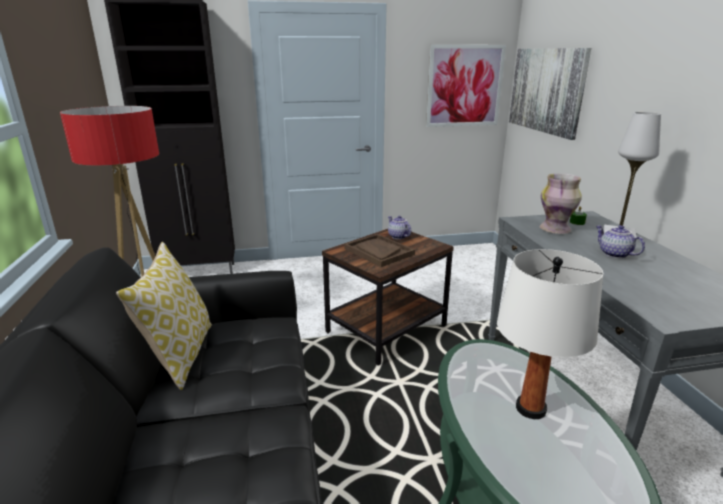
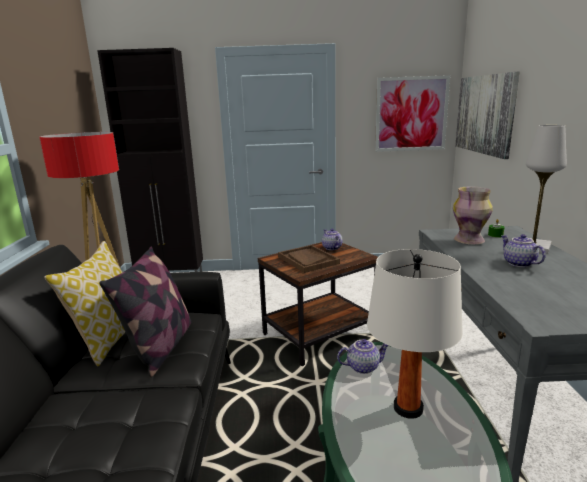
camera: 10 degrees right, 5 degrees down
(245, 361) = (160, 347): none -> pillow
(471, 368) = (363, 367): none -> teapot

